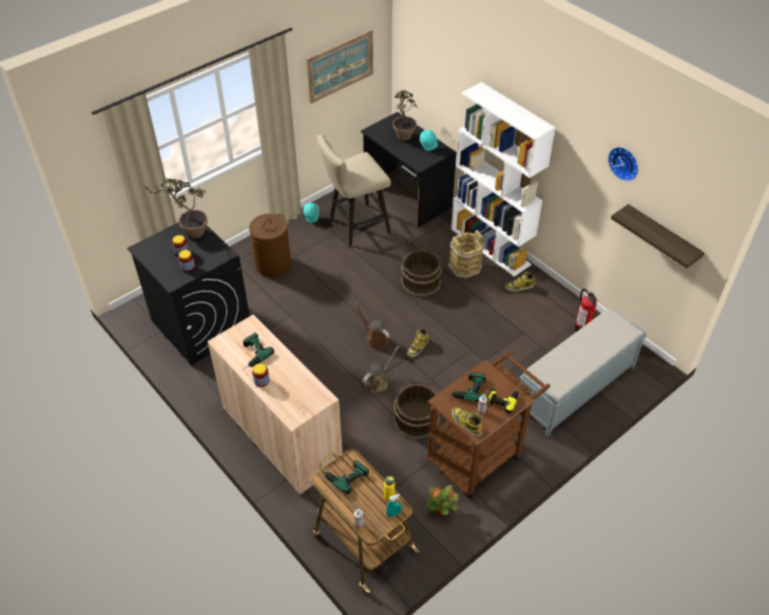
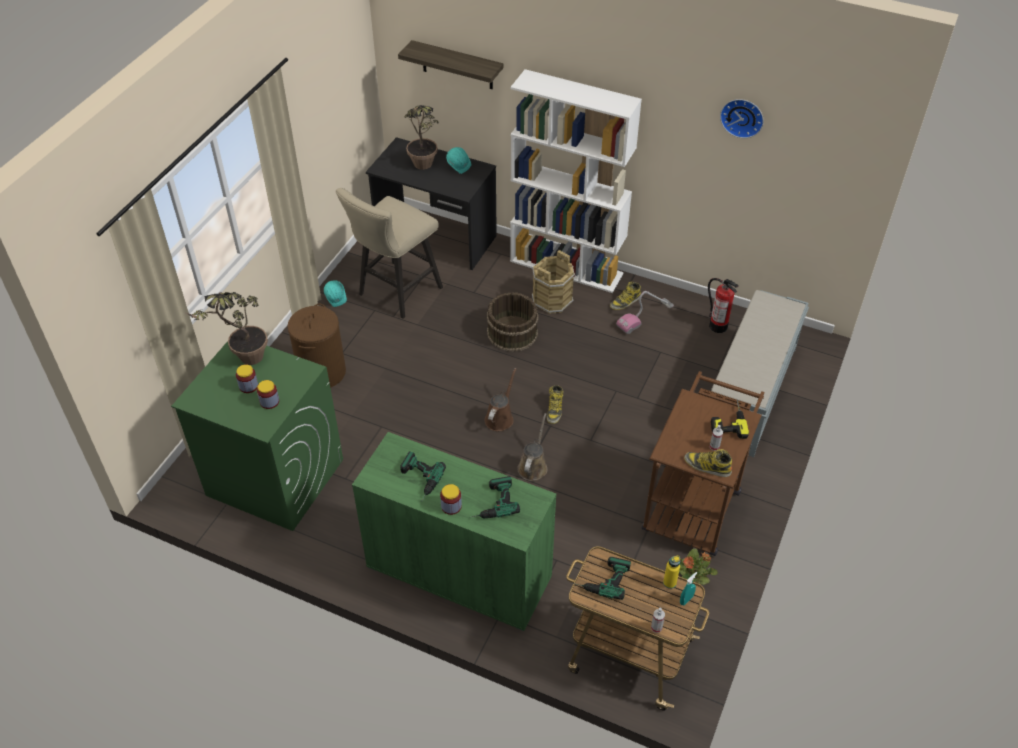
camera: 25 degrees left, 0 degrees up
(201, 324) = (274, 477): black washing machine -> green washing machine
(281, 436) = (459, 572): beige cabinet -> green cabinet
(340, 66) = (331, 95): picture -> none
(375, 339) = (500, 417): brown watering can -> brown watering can turned 90 degrees clockwise
(416, 419) = (601, 491): brown bucket -> none
(465, 388) = (681, 429): power drill -> power drill (491, 502)
(528, 302) = (645, 316): none -> vacuum cleaner
(662, 238) = (802, 191): shelf -> shelf (457, 65)

